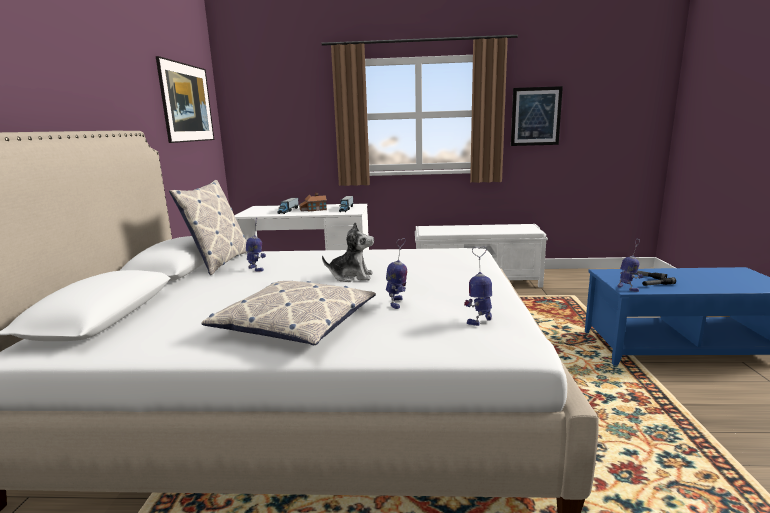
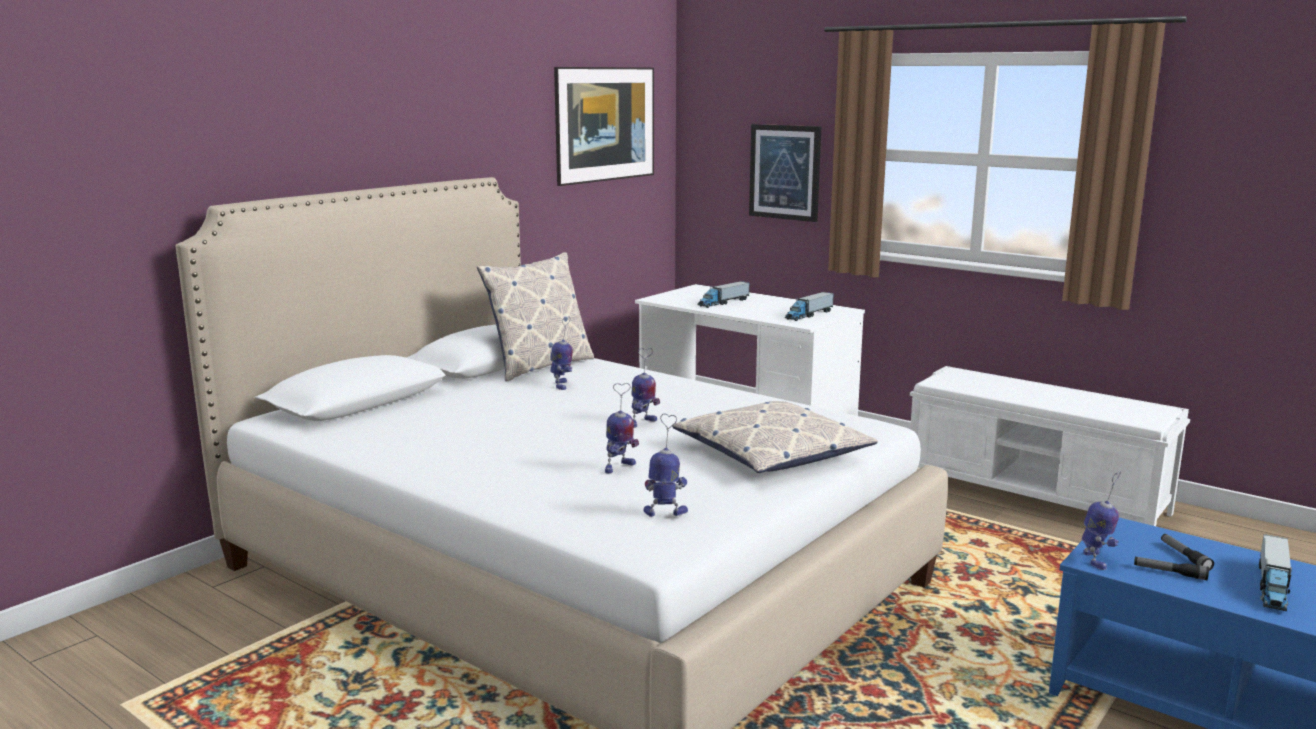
camera: 35 degrees right, 0 degrees up
(295, 323) = (493, 458): pillow -> pillow (771, 452)
(312, 209) = (760, 307): toy house -> none
(351, 277) = (642, 423): plush toy -> toy robot
(535, 116) = (1227, 183): picture -> picture (785, 172)
(693, 279) = (1272, 586): none -> toy truck

